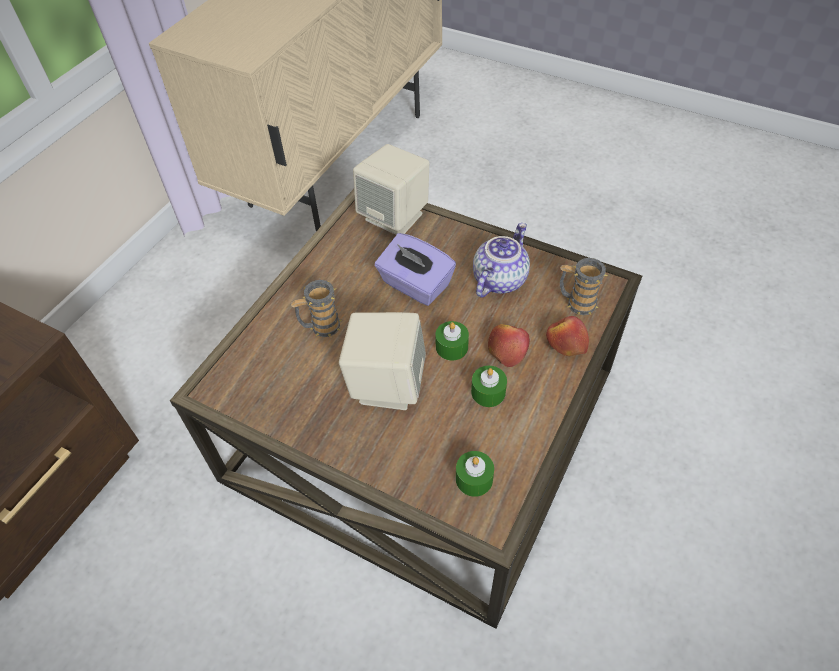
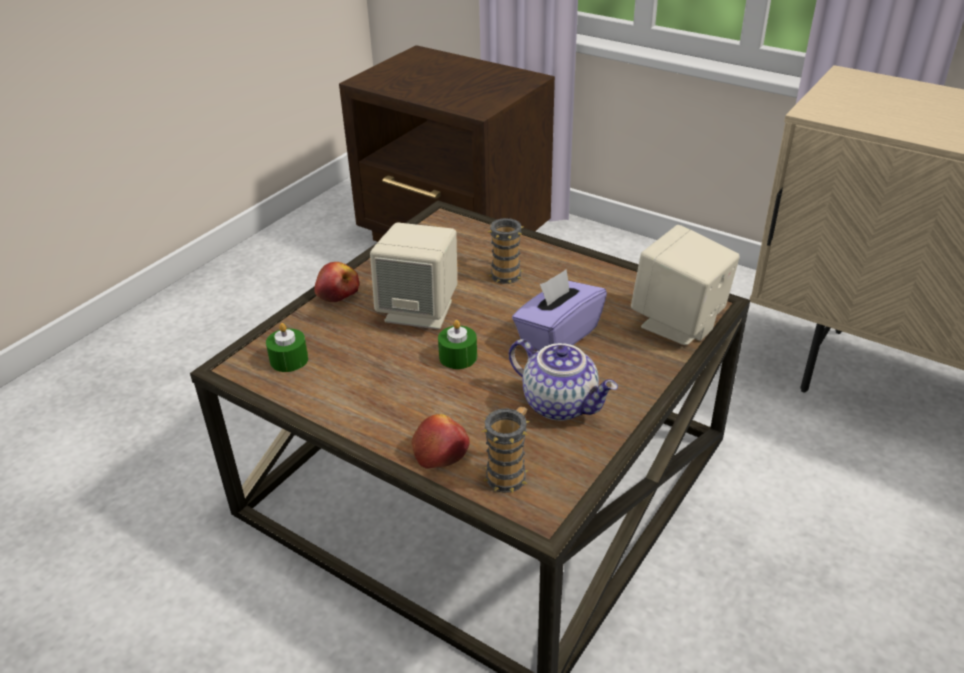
camera: 95 degrees right, 15 degrees down
(488, 392) = (388, 378): green candle -> none
(507, 349) = (445, 399): apple -> apple (338, 292)

